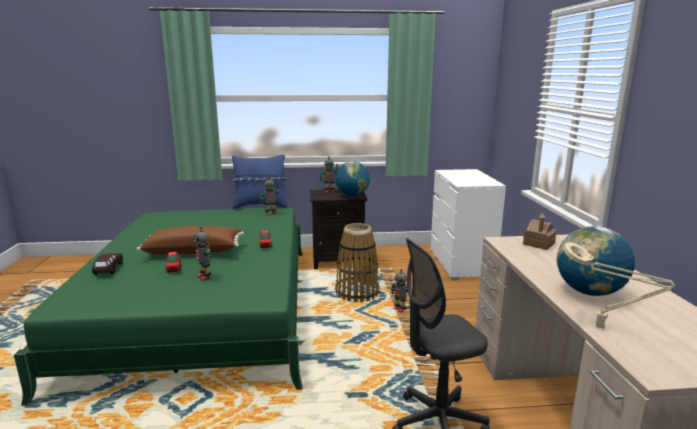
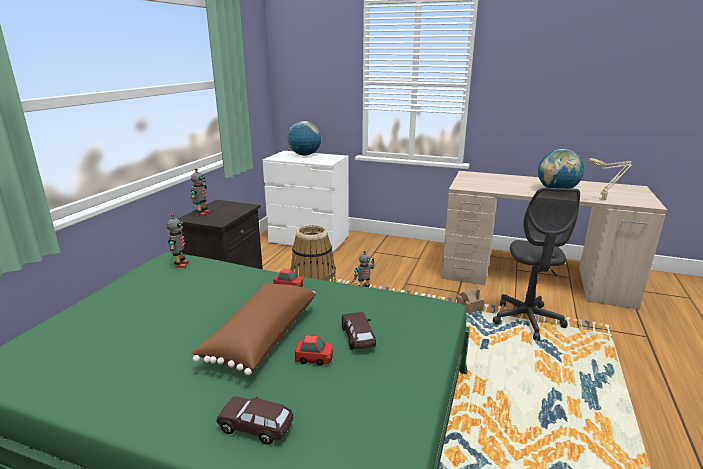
camera: 65 degrees left, 5 degrees up
(205, 277) = (358, 338): toy robot -> brown toy car
(261, 206) = (129, 267): blue pillow -> none
(352, 195) = (238, 207): globe -> globe (305, 155)
(538, 244) = (473, 181): toy house -> toy house (469, 307)

